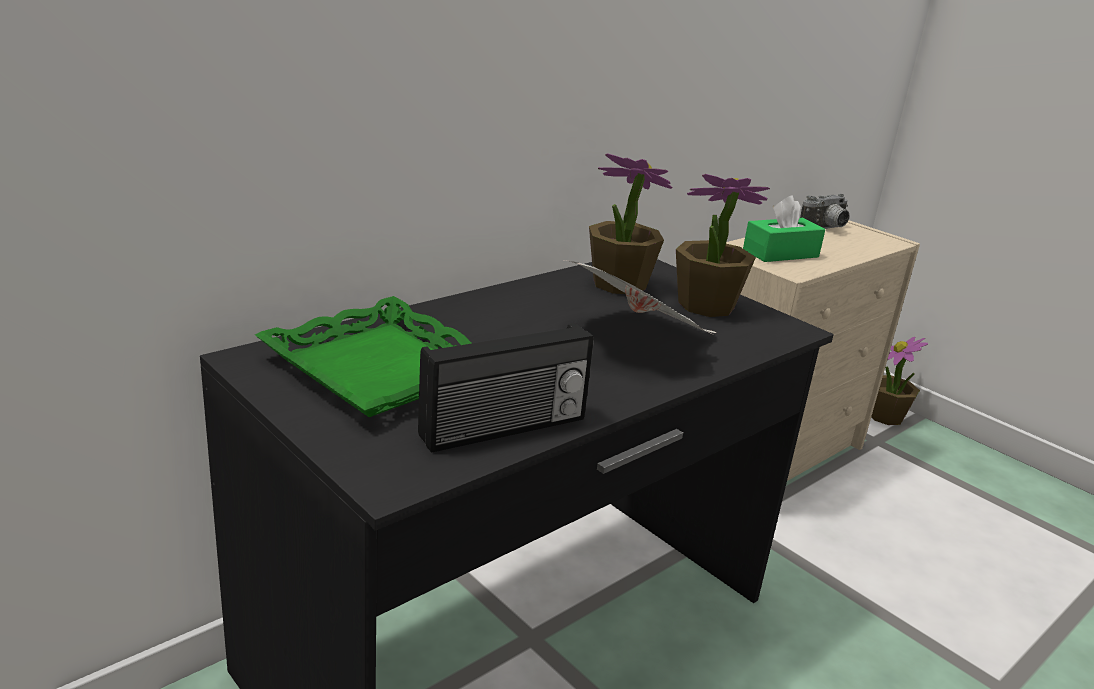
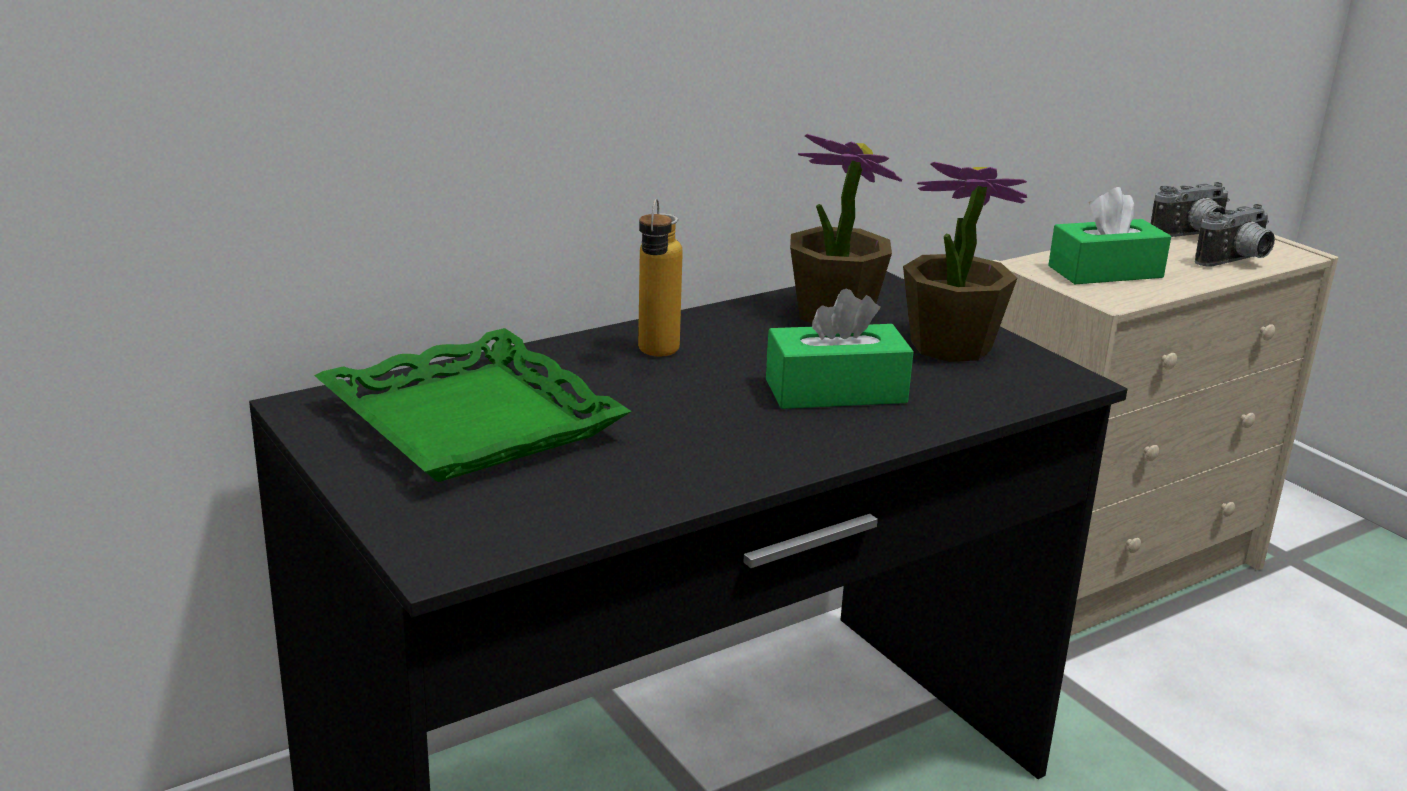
camera: 10 degrees right, 0 degrees up
(503, 316) = (655, 356): none -> bottle
(505, 429) = (608, 502): radio -> none
(640, 339) = (835, 391): newspaper -> green tissue box
(860, 247) = (1237, 262): none -> camera
(885, 416) = (1314, 522): potted plant -> none

